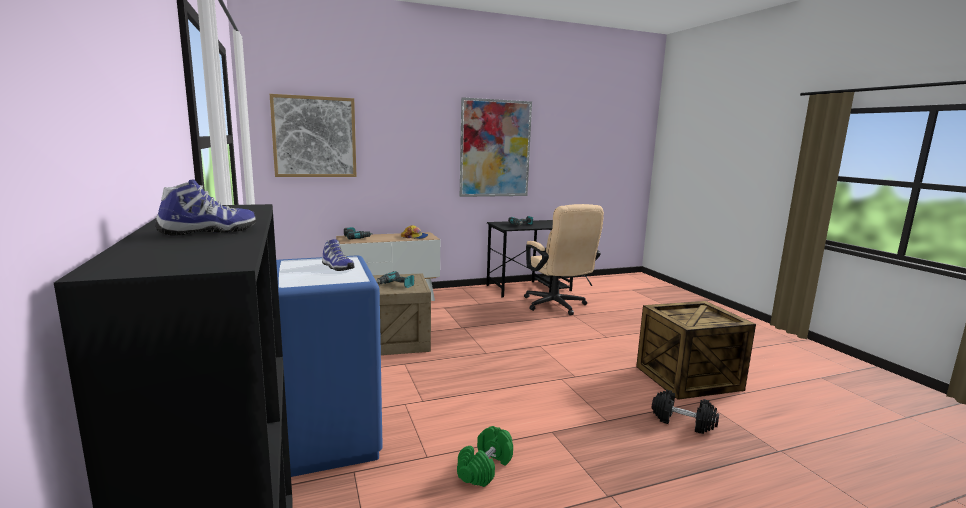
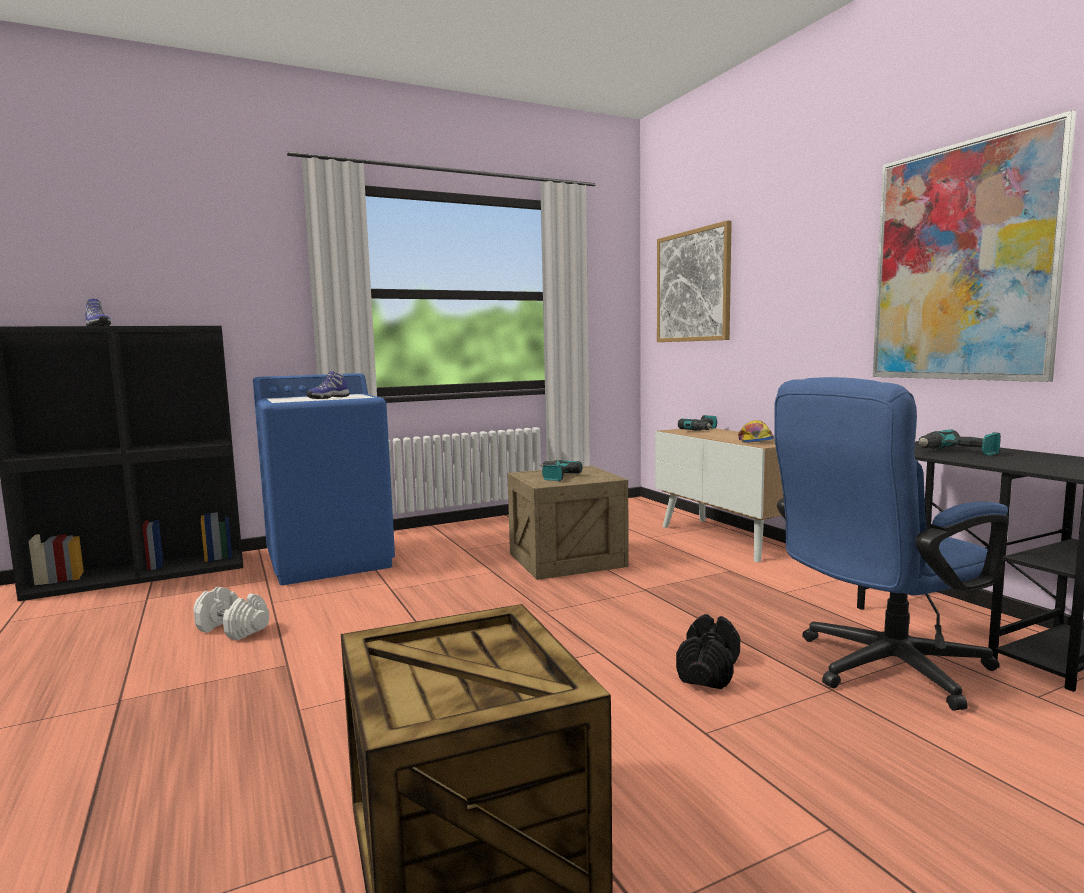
camera: 85 degrees right, 5 degrees down
(485, 467) = (233, 629): green dumbbell -> white dumbbell
(557, 306) = (879, 669): beige office chair -> blue office chair
(683, 422) = (255, 801): black dumbbell -> black dumbbell (708, 670)

